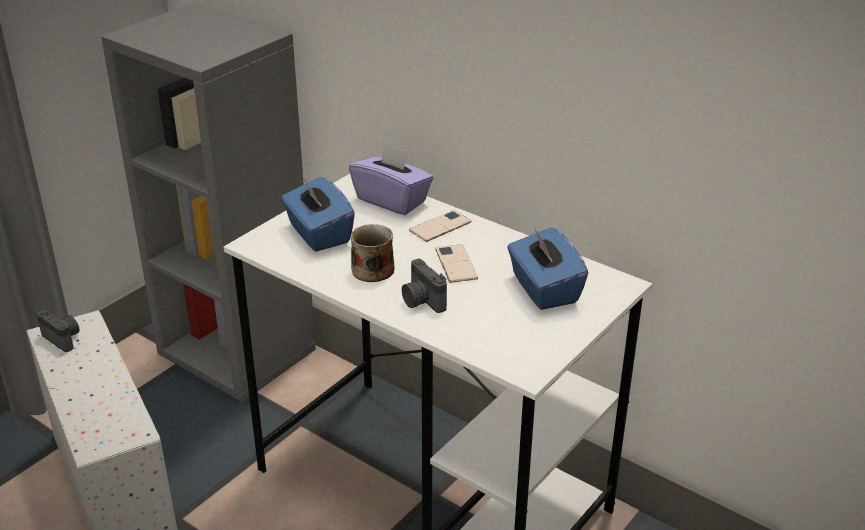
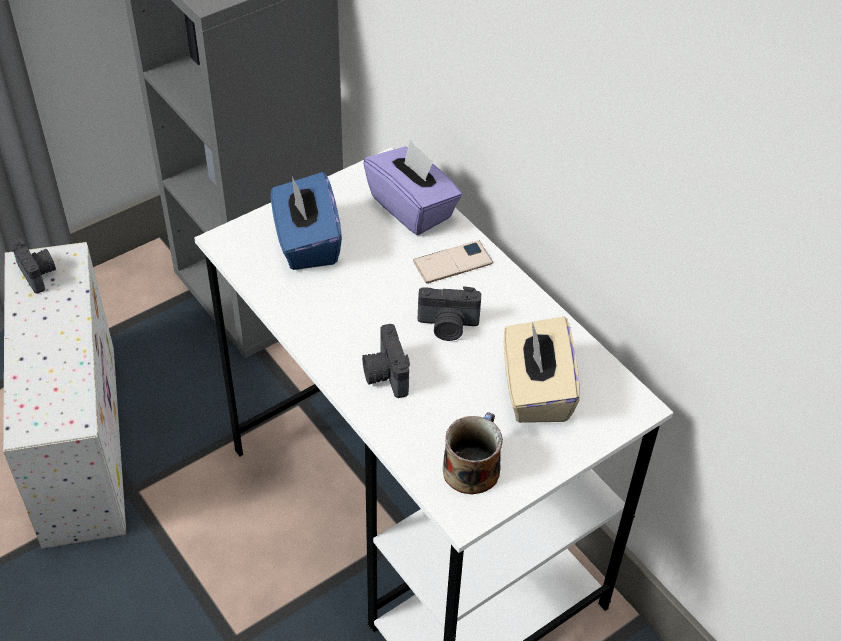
camera: 15 degrees right, 15 degrees up
(373, 268) = (348, 310): mug -> mug (472, 467)
(456, 264) = (447, 326): phone -> camera
(543, 289) = (536, 391): blue tissue box -> beige tissue box

